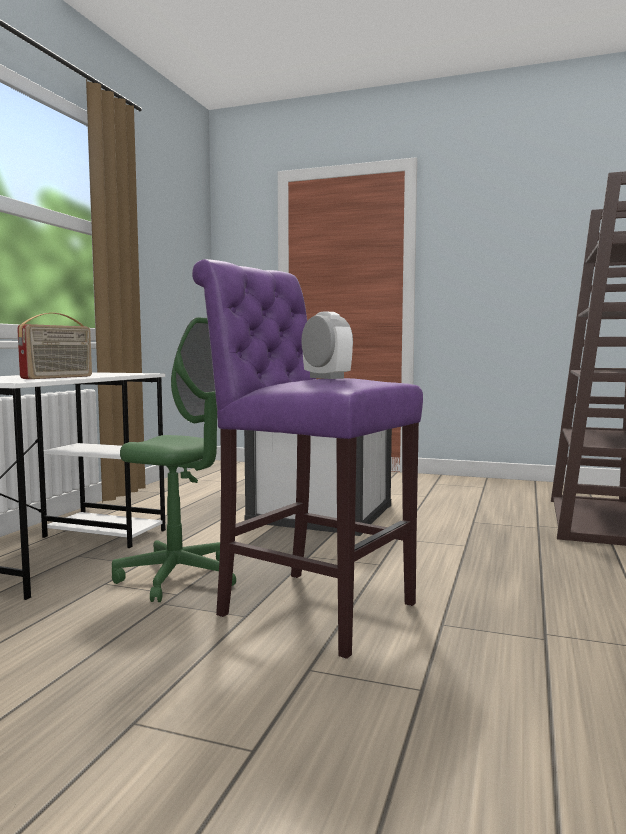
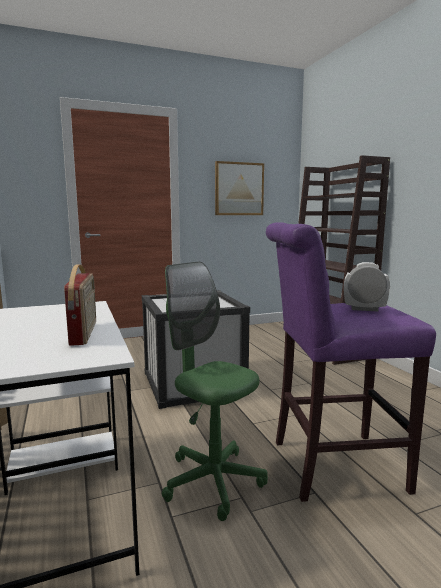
camera: 40 degrees left, 5 degrees up
(178, 577) = (213, 481): green office chair -> green office chair turned 120 degrees counterclockwise
(512, 261) = (239, 189): none -> picture

